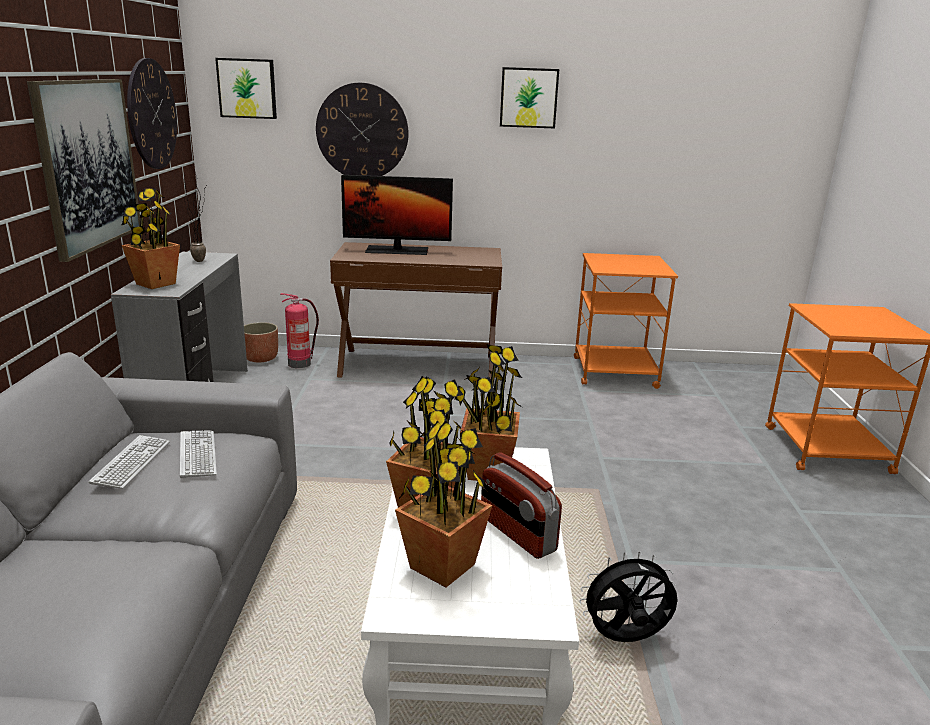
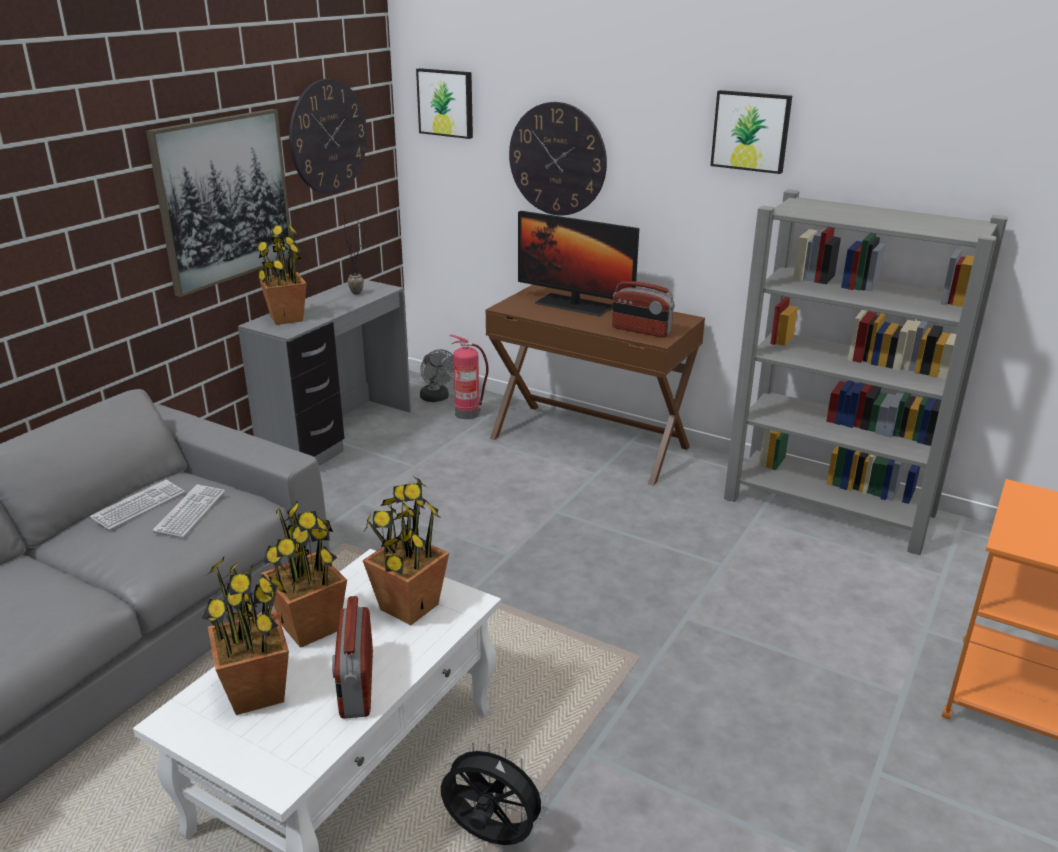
camera: 30 degrees right, 5 degrees up
(261, 358) = (436, 398): planter -> grey fan
(469, 259) = (641, 331): none -> radio
(616, 372) = (829, 506): orange cart -> grey bookcase

